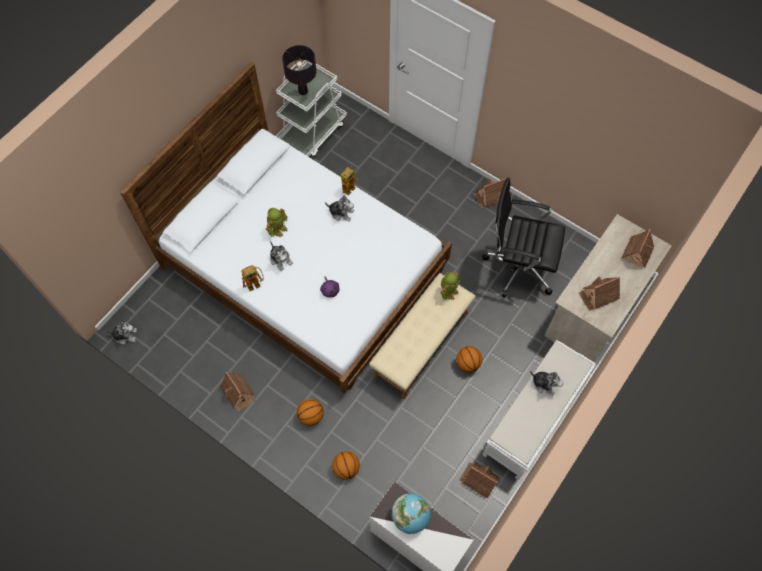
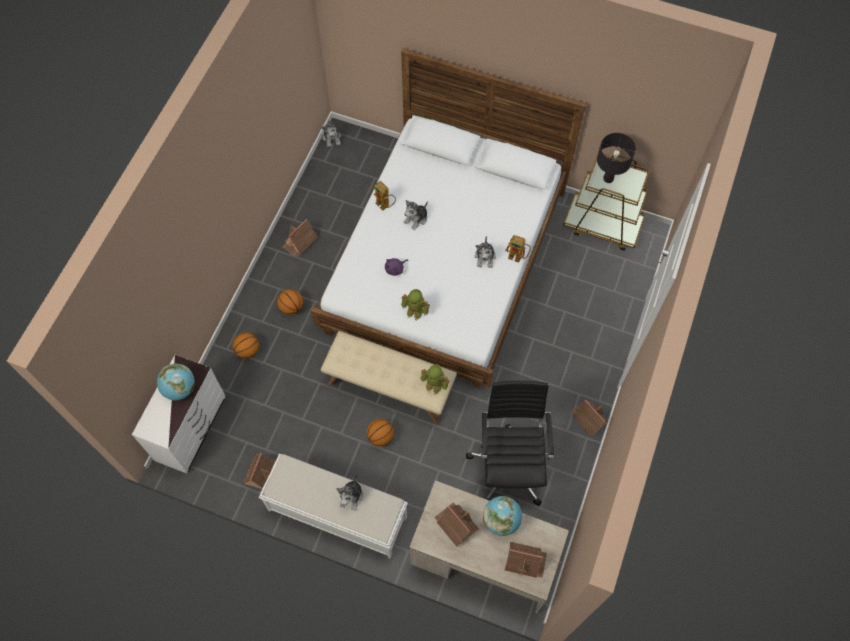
camera: 75 degrees right, 0 degrees up
(277, 228) = (448, 207): toy robot -> toy robot (415, 310)
(313, 132) = (603, 225): white cart -> brown cart
(600, 260) = (501, 520): none -> globe

